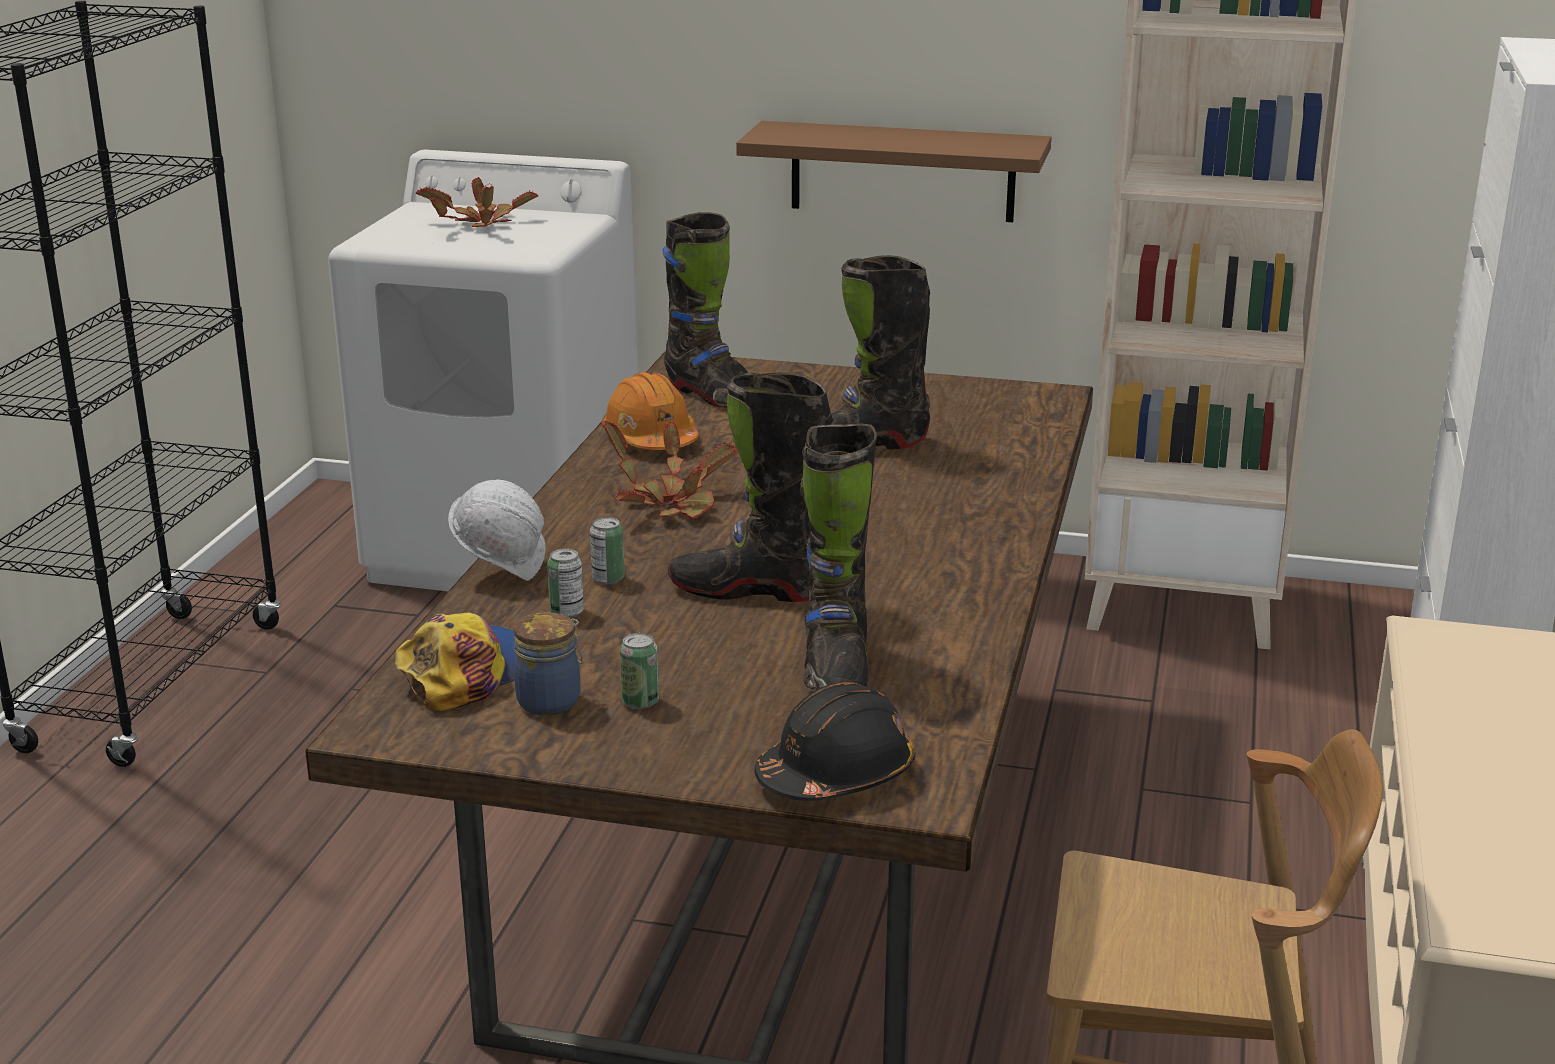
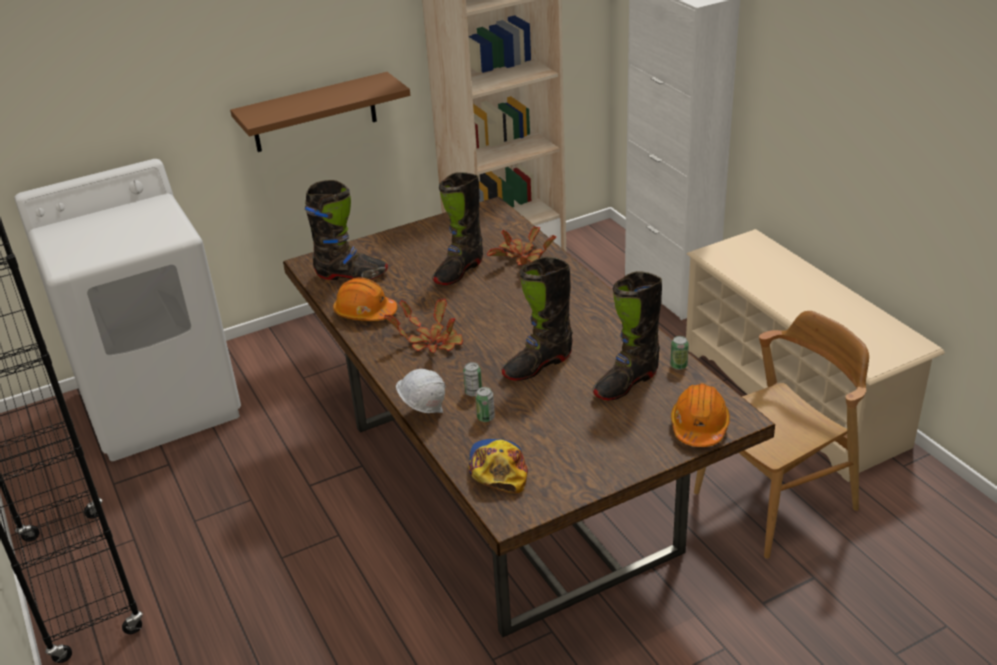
camera: 40 degrees left, 10 degrees up
(479, 223) = (106, 227): potted plant -> potted plant (521, 258)
(551, 701) = (552, 460): jar -> none
(640, 702) = (584, 440): can -> can (678, 365)
(835, 669) = (626, 383): black boot -> black boot turned 90 degrees clockwise
(836, 775) = (699, 426): black hard hat -> orange hard hat

